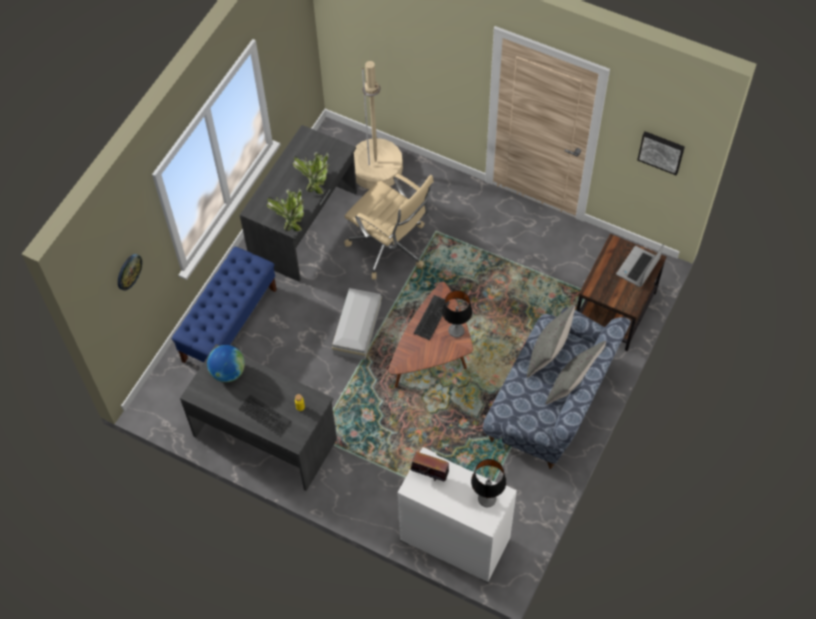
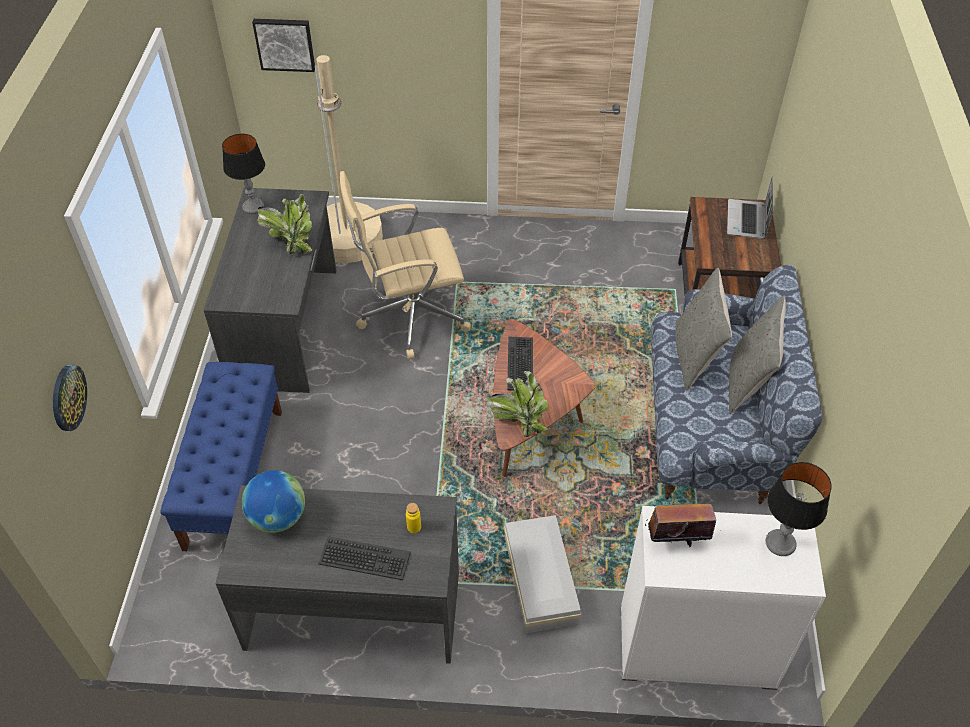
camera: 25 degrees left, 10 degrees down
(290, 217) = (278, 292): potted plant -> potted plant (518, 419)
(358, 327) = (416, 420): white storage box -> white storage box (541, 578)
(390, 247) = (410, 316): beige office chair -> beige office chair turned 150 degrees clockwise
(456, 331) = (561, 368): table lamp -> table lamp (253, 207)
(661, 151) = (734, 58): picture -> picture (285, 43)

